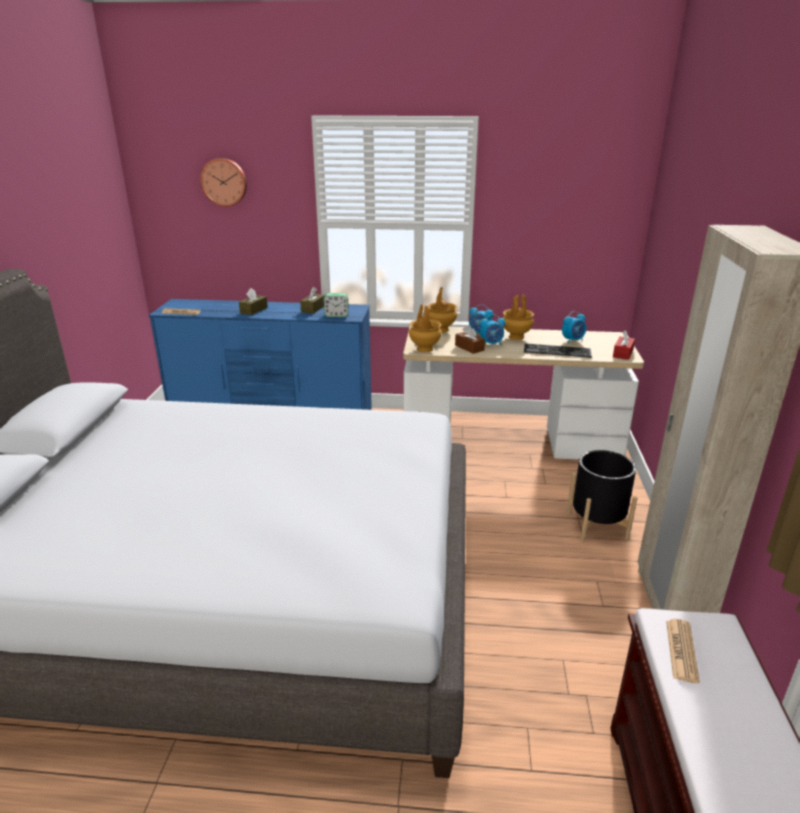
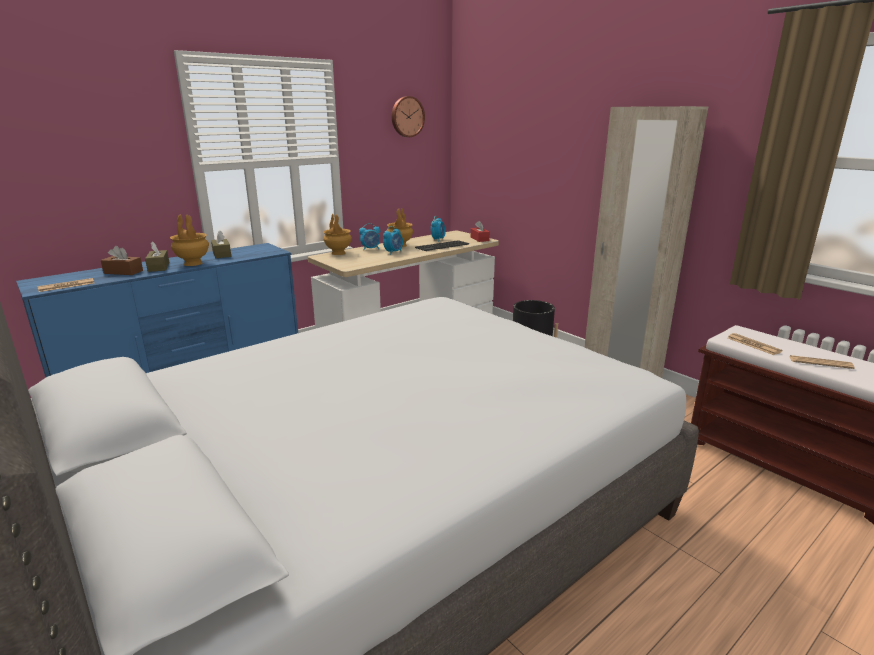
camera: 45 degrees left, 5 degrees down
(224, 182) = (69, 125): wall clock -> wall clock (407, 117)
(336, 315) = (257, 253): alarm clock -> none
(424, 349) = (353, 265): brown vase -> brown vase (192, 263)
(469, 348) = (383, 257): brown tissue box -> brown tissue box (123, 272)
(719, 732) = (820, 362): none -> newspaper

